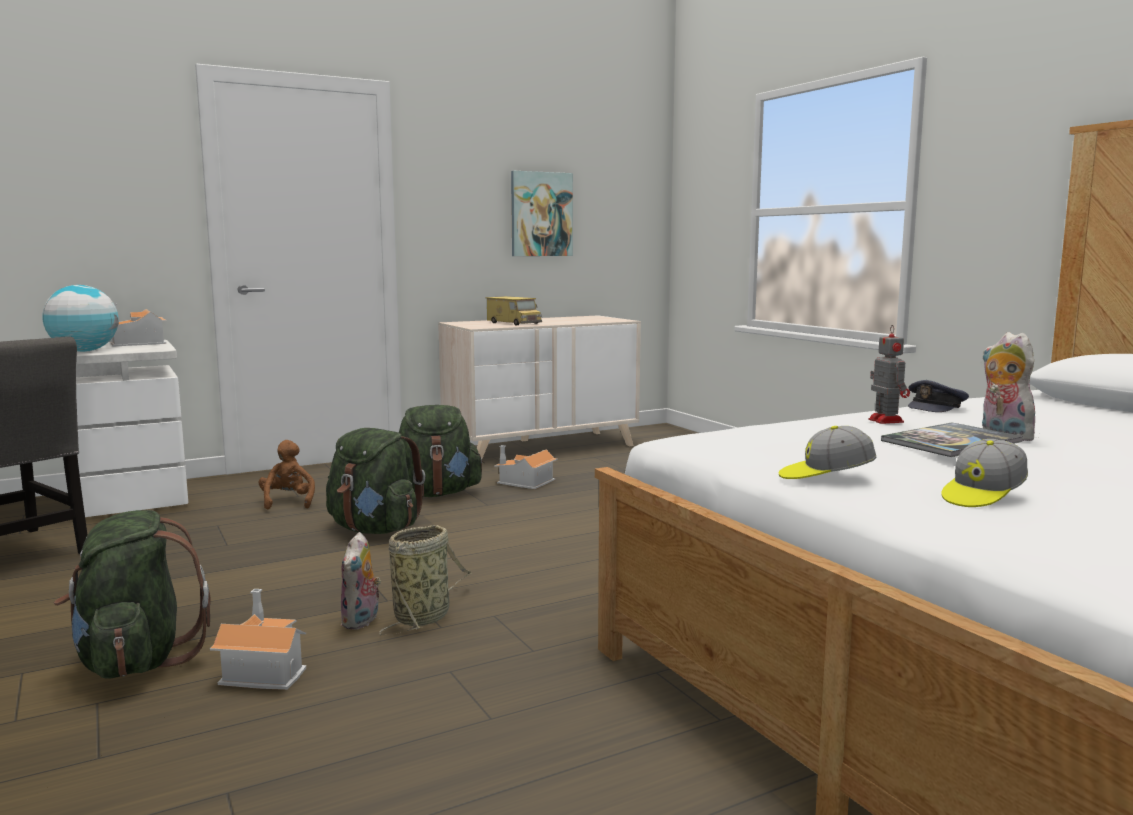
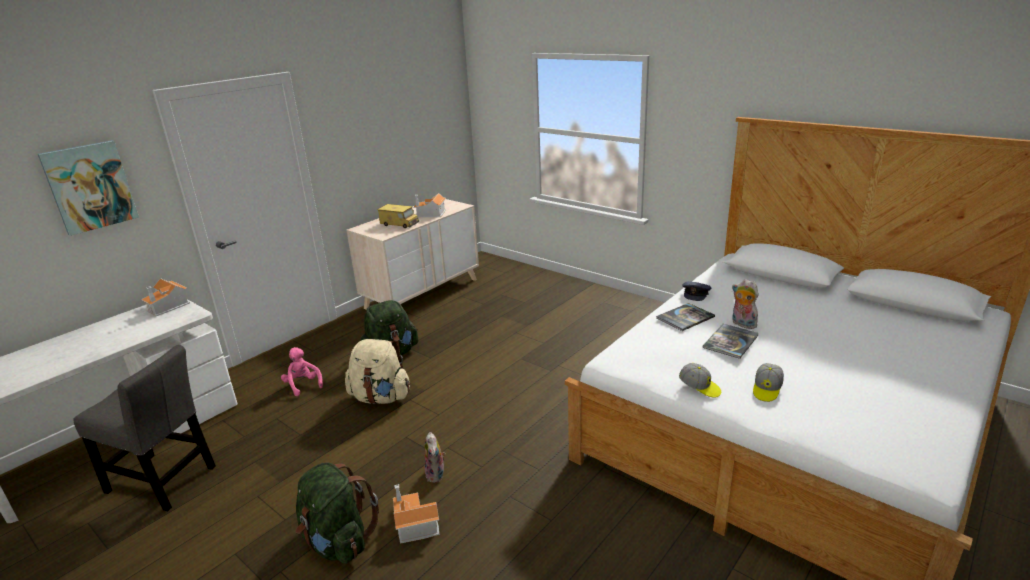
camera: 20 degrees left, 15 degrees up
(84, 351) = (147, 330): globe -> none
(288, 502) = (303, 385): brown plush toy -> pink plush toy
(375, 529) = (381, 397): green backpack -> beige backpack
(424, 616) = (467, 461): basket -> none
(525, 482) = (437, 331): toy house -> toy house (431, 214)
(541, 214) = (396, 140): picture -> picture (90, 187)
(825, 476) = (699, 388): cap -> cap turned 120 degrees counterclockwise
(884, 420) = (685, 317): toy robot -> book

